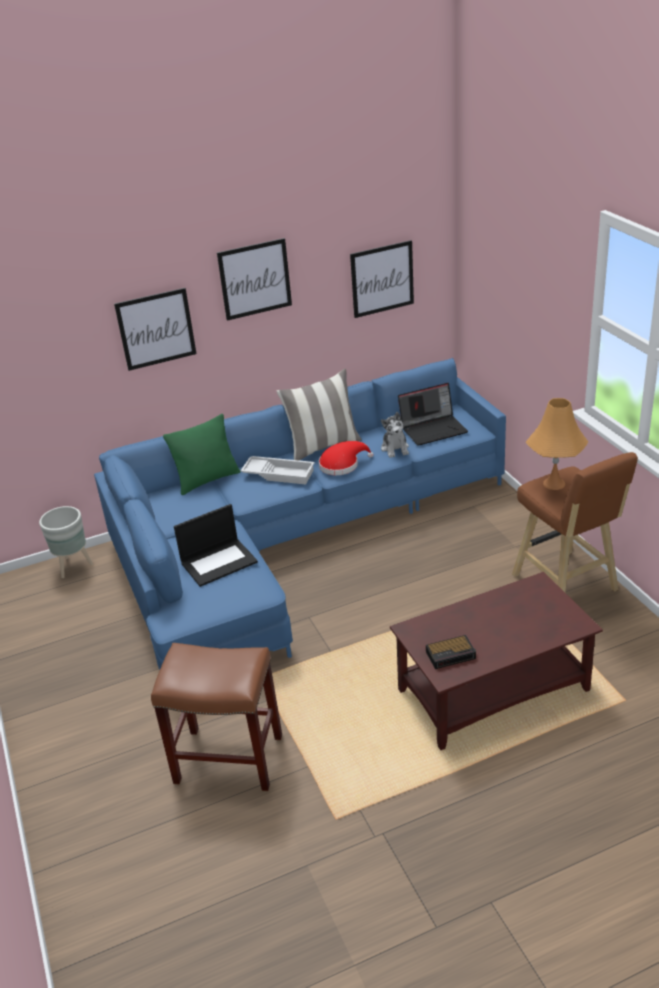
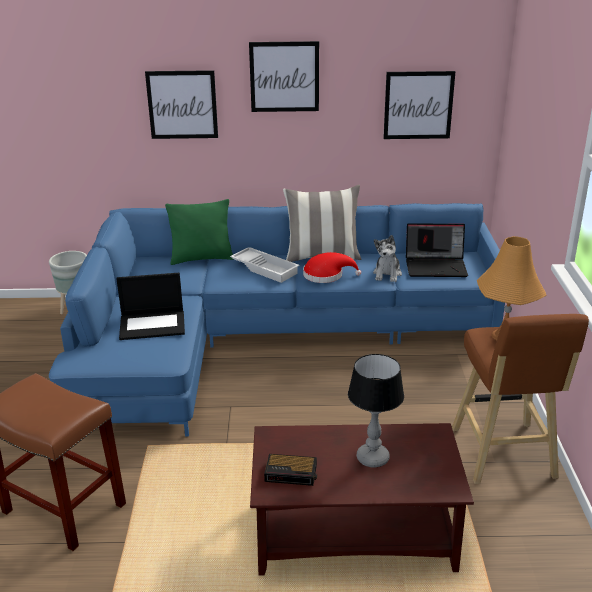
camera: 20 degrees right, 5 degrees down
(504, 620) = (372, 458): none -> table lamp

